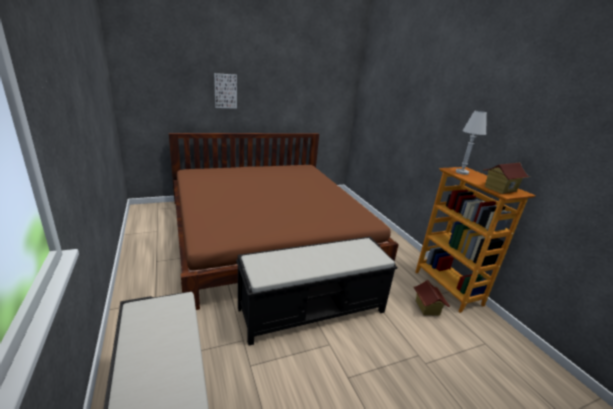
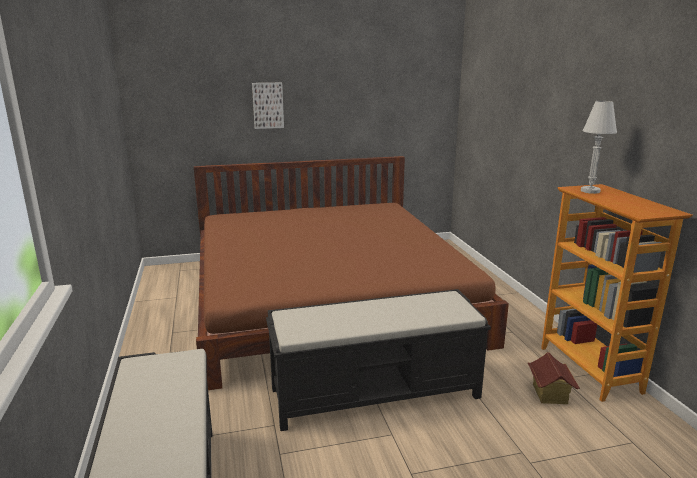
camera: 10 degrees right, 5 degrees down
(500, 189) = (637, 208): toy house -> none

